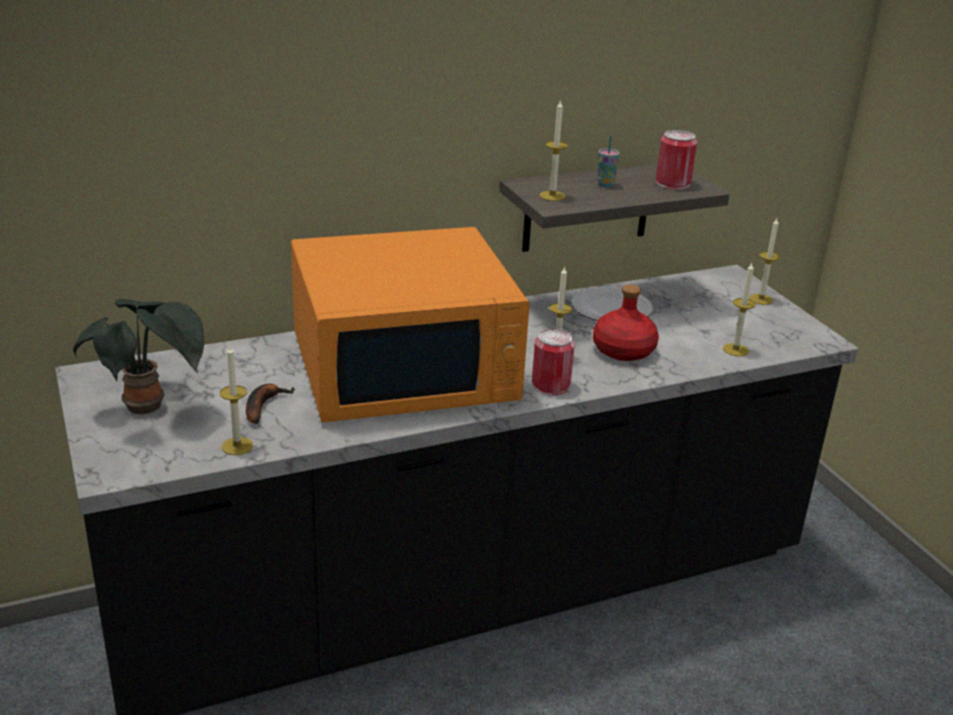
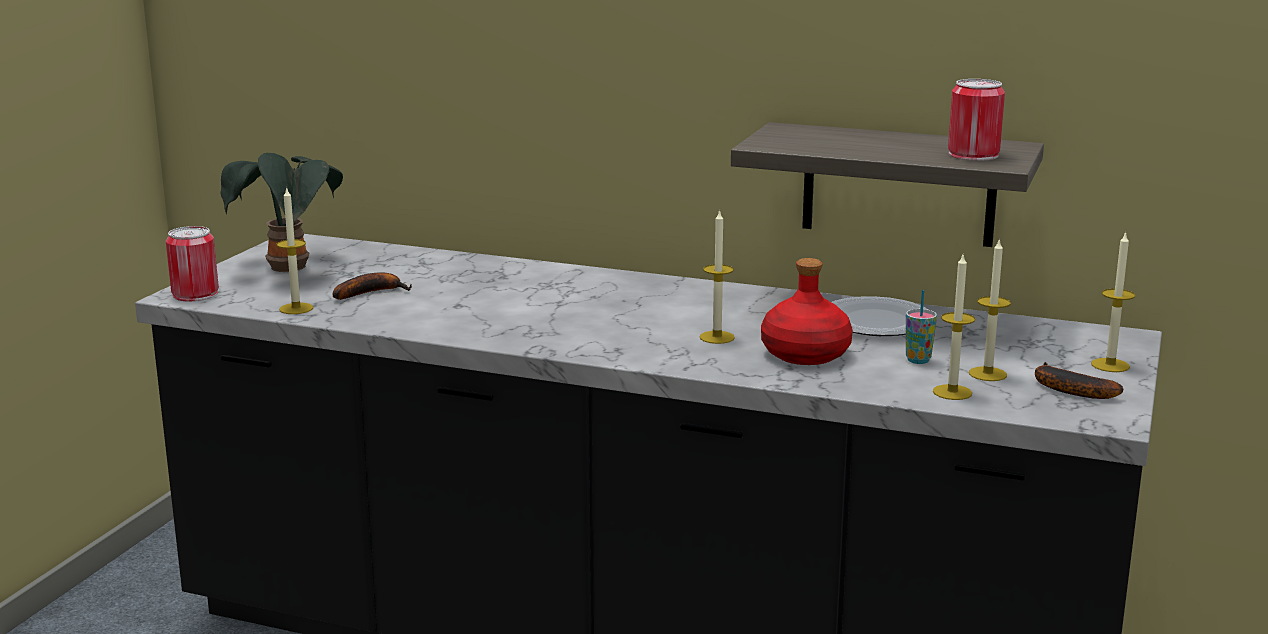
camera: 45 degrees right, 10 degrees down
(406, 368) = (545, 304): orange microwave -> none
(550, 385) = (655, 354): can -> can (195, 294)
(552, 196) = (787, 139): candle -> candle (987, 374)
(605, 184) = (880, 142): cup -> cup (918, 360)
(774, 325) = (1066, 389): none -> banana

